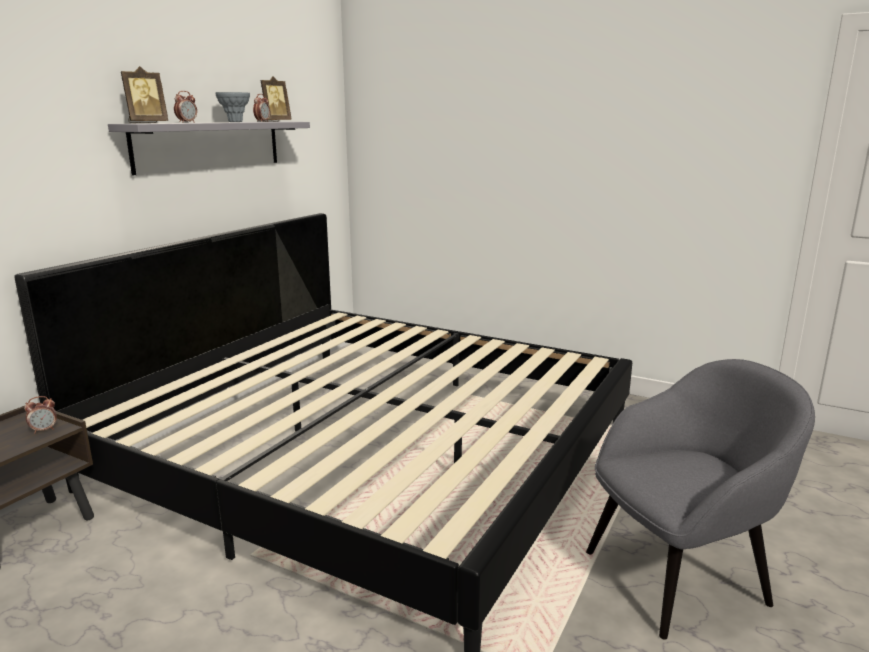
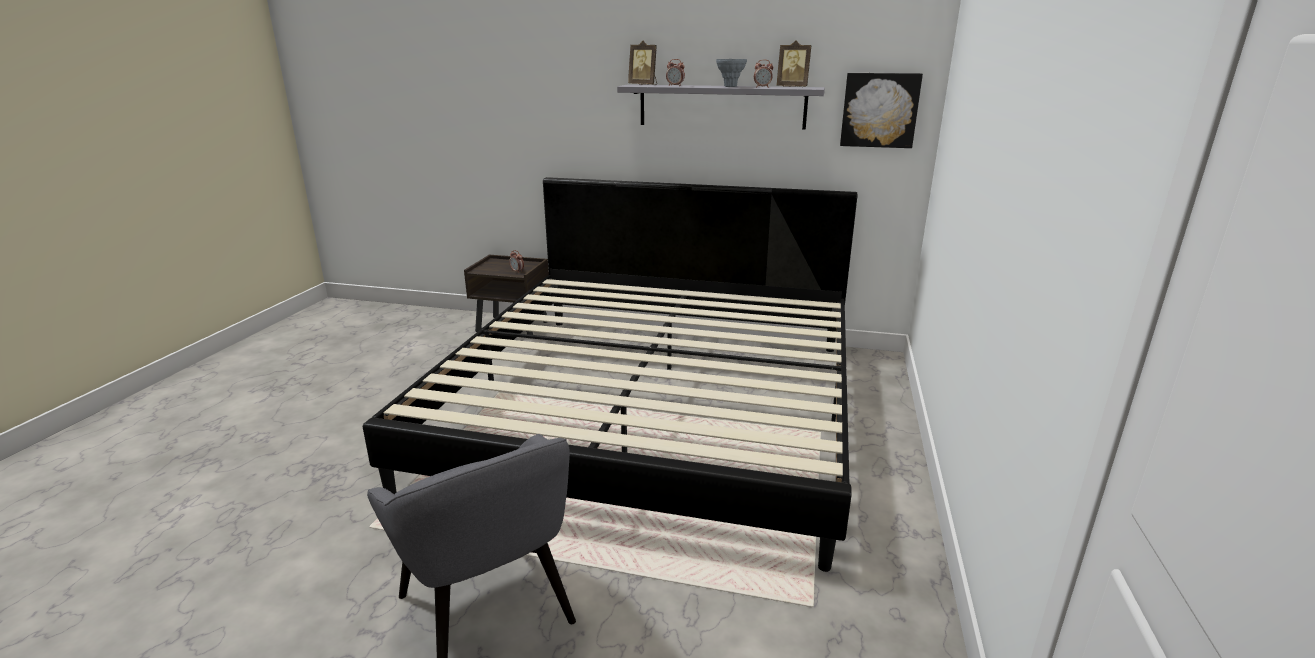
camera: 75 degrees right, 5 degrees up
(317, 140) = (879, 110): none -> picture

